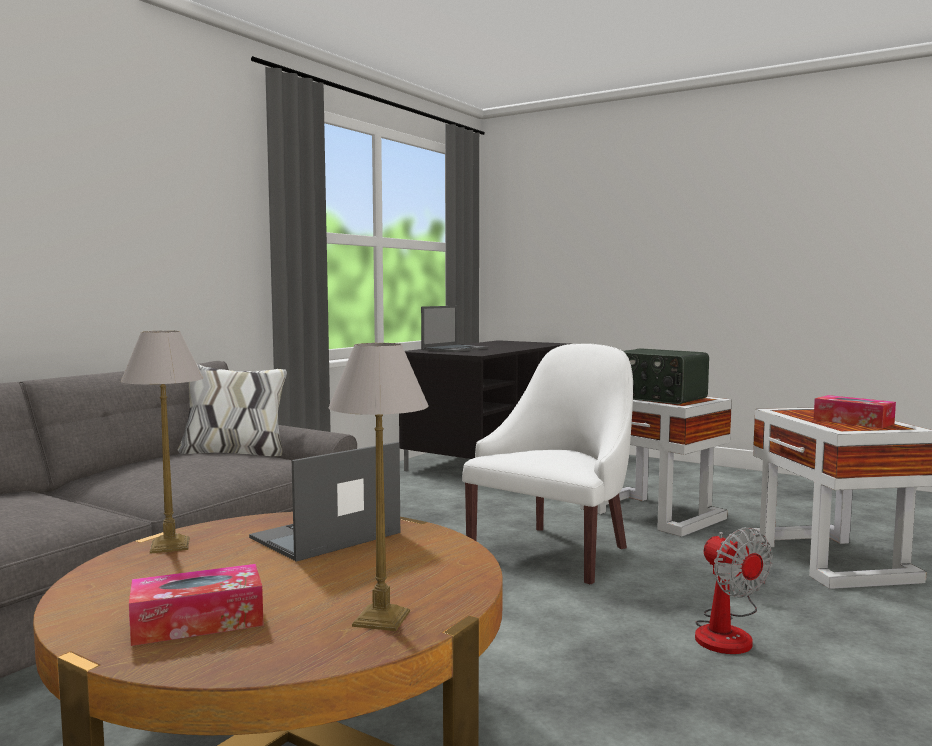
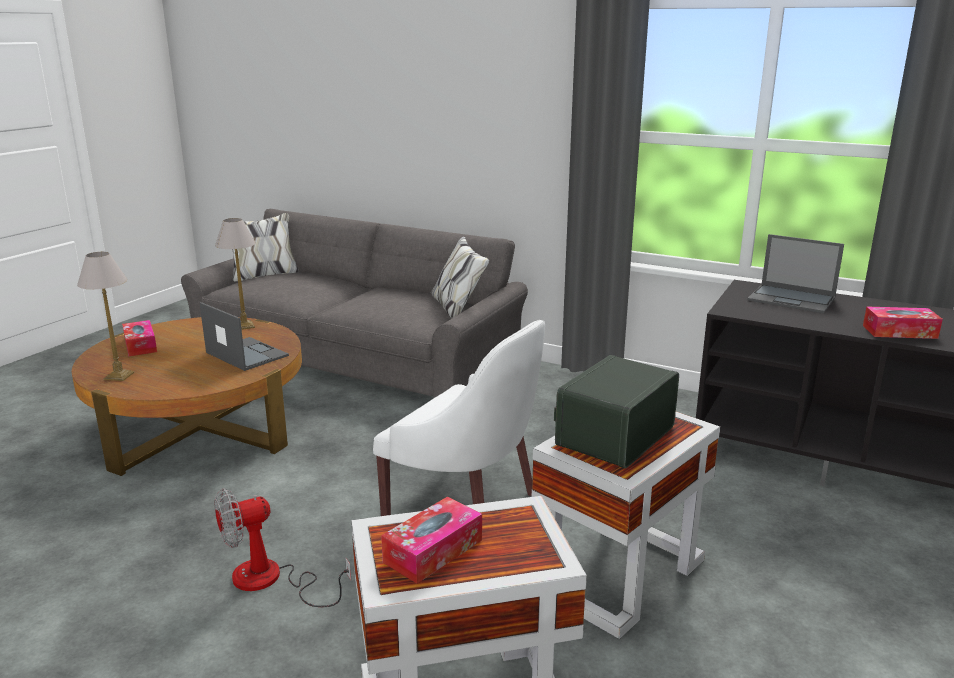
camera: 85 degrees right, 15 degrees up
(525, 346) = (899, 332): none -> tissue box

